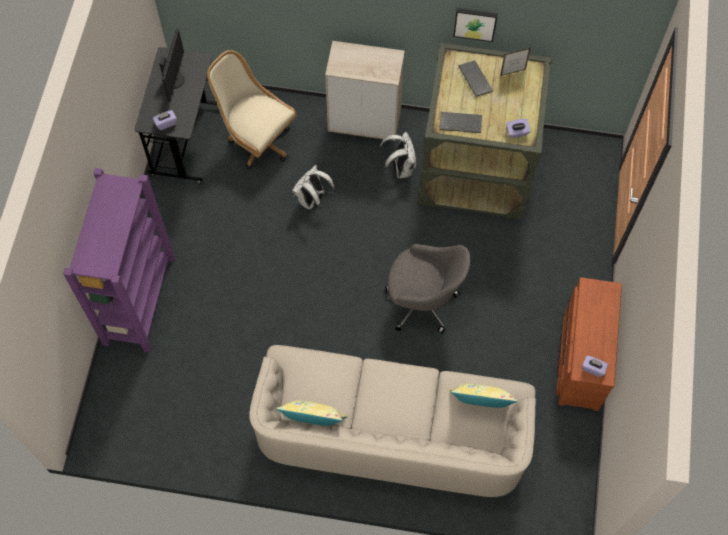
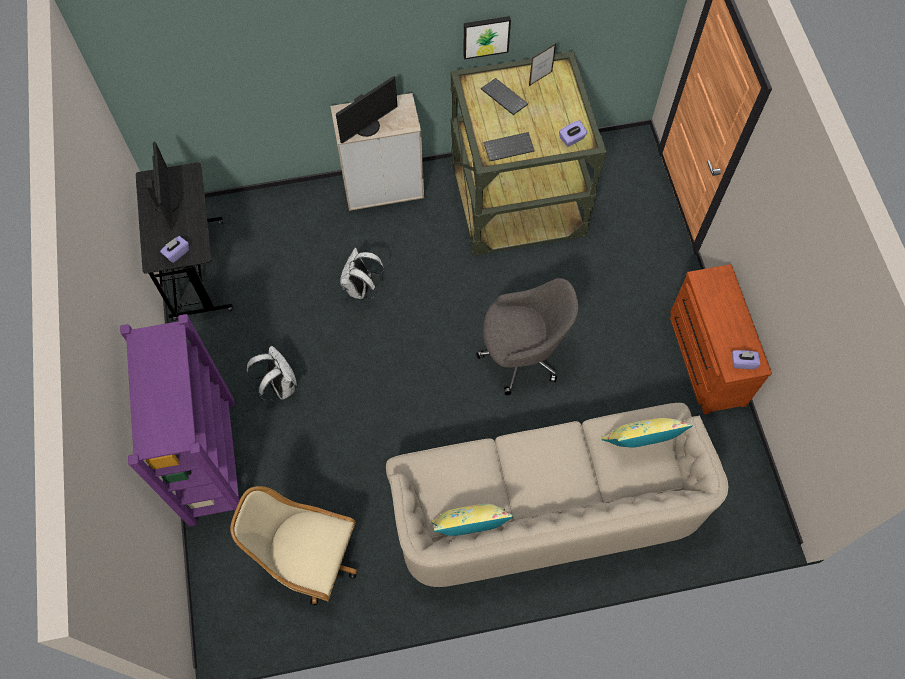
camera: 20 degrees left, 0 degrees up
(256, 140) = (275, 244): beige office chair -> beige office chair (310, 560)
(355, 68) = (367, 127): none -> monitor
(400, 168) = (439, 224): white backpack -> white backpack (279, 386)

